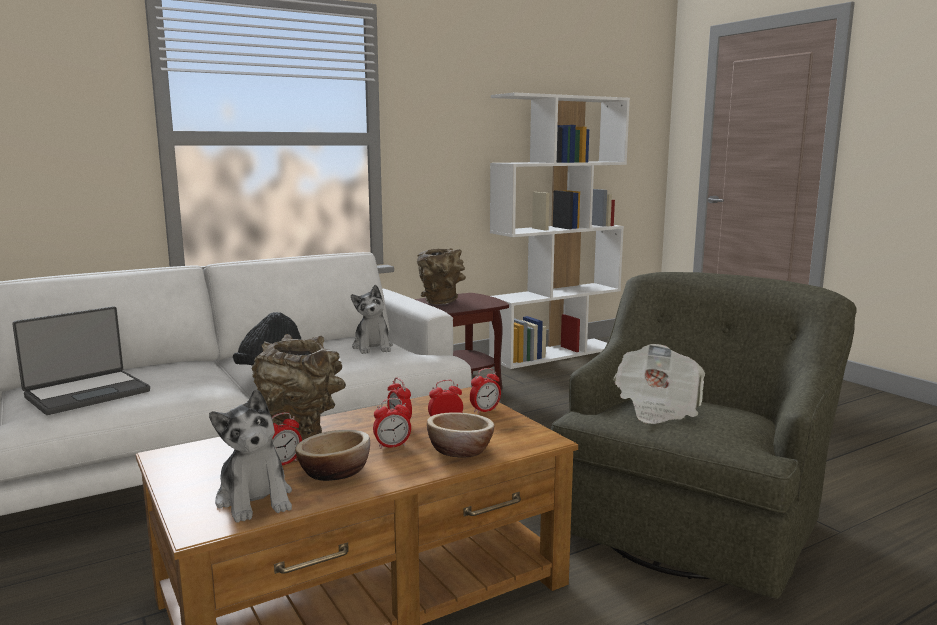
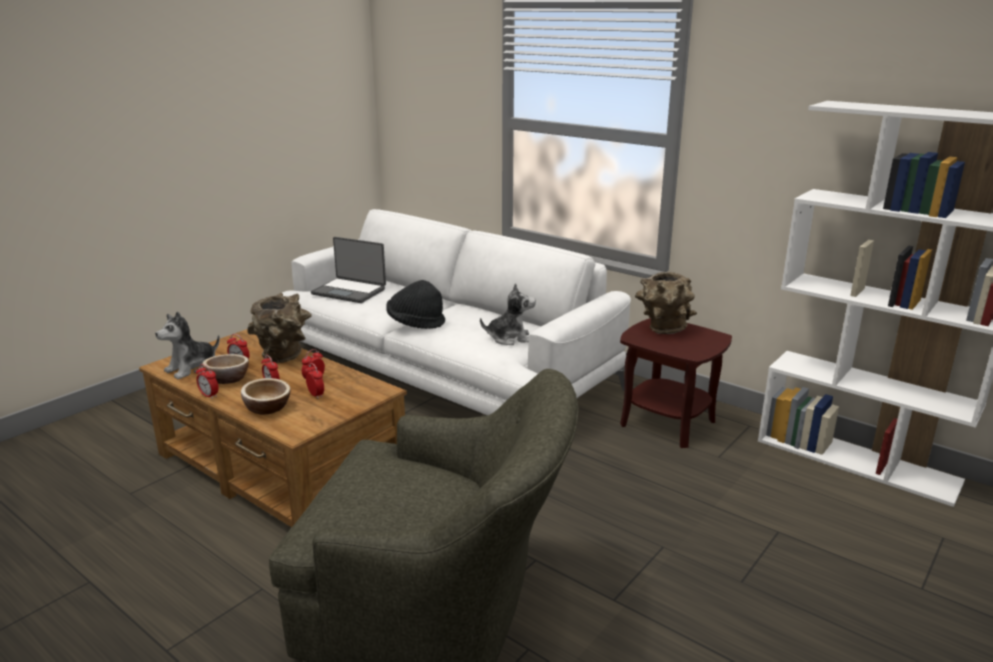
camera: 70 degrees right, 10 degrees up
(373, 347) = (509, 338): plush toy -> plush toy turned 150 degrees counterclockwise
(485, 410) = (349, 403): alarm clock -> alarm clock (209, 395)
(657, 408) = (388, 476): newspaper -> none

